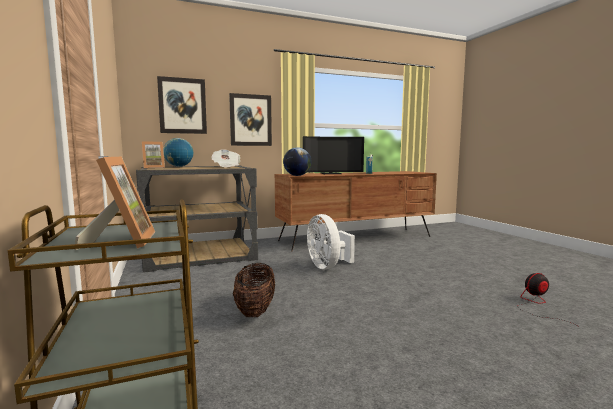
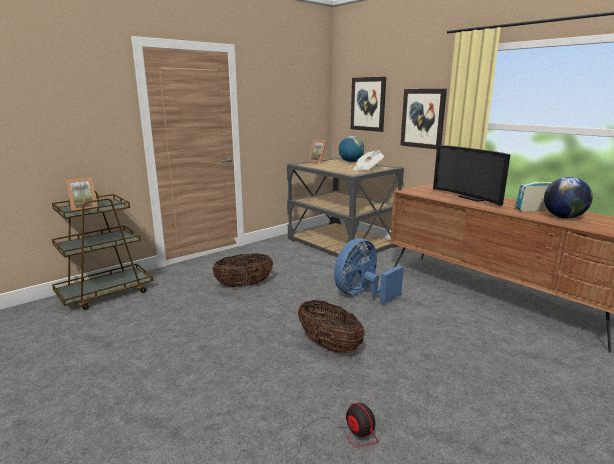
camera: 70 degrees right, 10 degrees up
(297, 175) = (412, 192): globe -> globe (563, 217)
(327, 266) = (362, 294): white fan -> blue fan
(414, 290) = (329, 346): none -> basket

